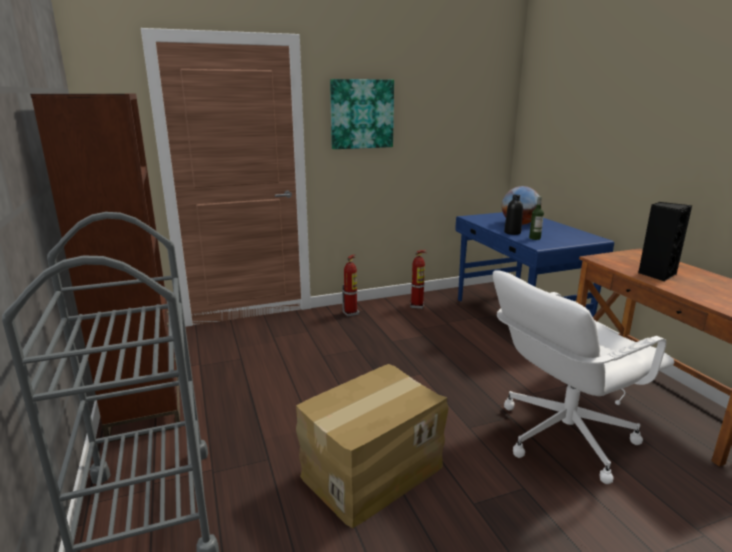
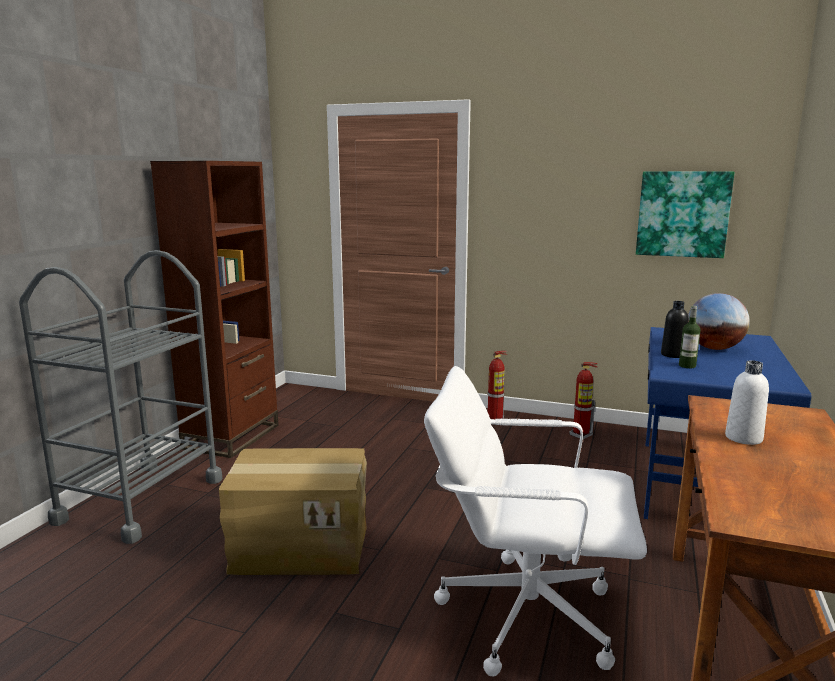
camera: 40 degrees right, 5 degrees down
(361, 114) = (537, 186): picture -> picture (682, 214)
(656, 274) = (743, 438): black speaker -> white bottle

